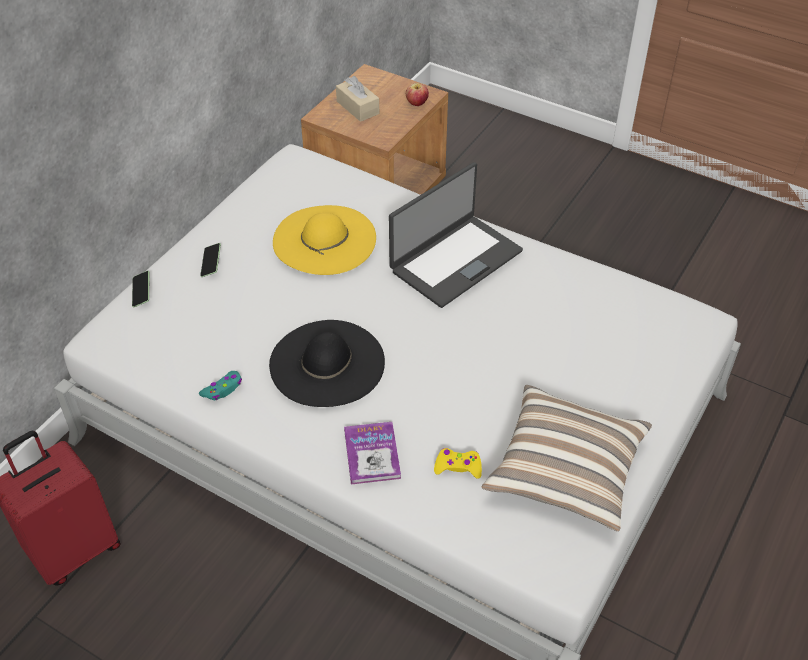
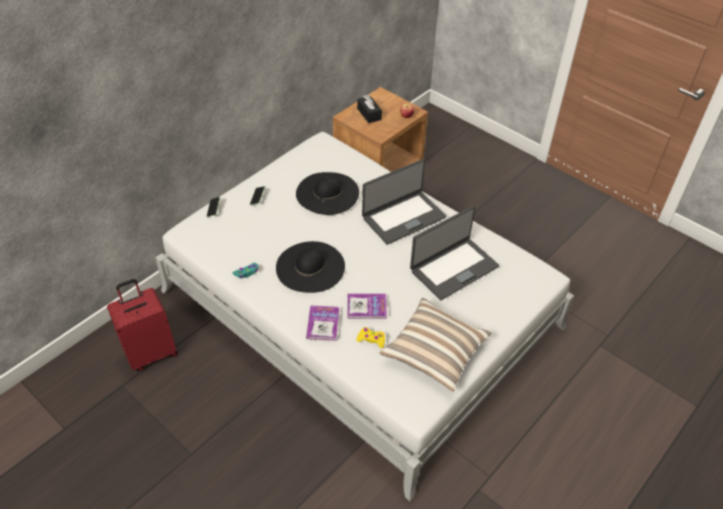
camera: 10 degrees right, 0 degrees up
(324, 239) = (327, 193): yellow hat -> black hat
(357, 107) = (369, 114): beige tissue box -> black tissue box
(436, 414) = (366, 307): none -> book
(556, 329) = (453, 268): none -> laptop

